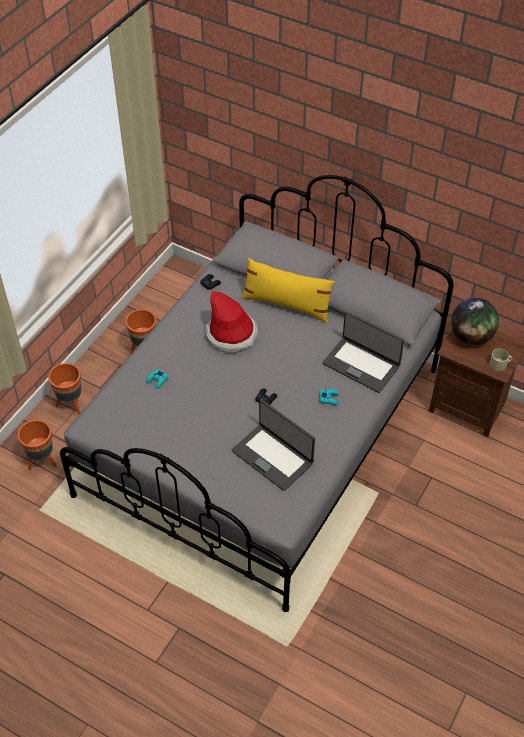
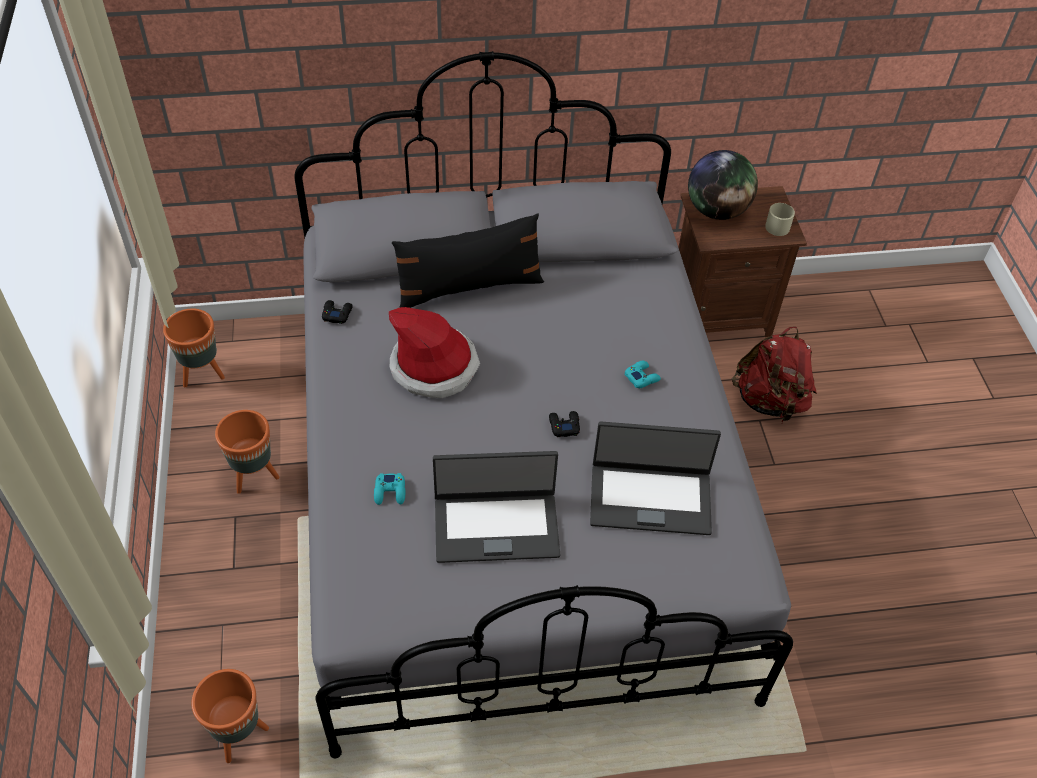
camera: 40 degrees left, 0 degrees up
(71, 404) = (210, 620): orange planter -> orange planter (203, 374)
(287, 304) = (469, 287): yellow pillow -> black pillow
(361, 364) = (637, 311): laptop -> laptop (496, 526)
(448, 471) = (770, 401): none -> red backpack

